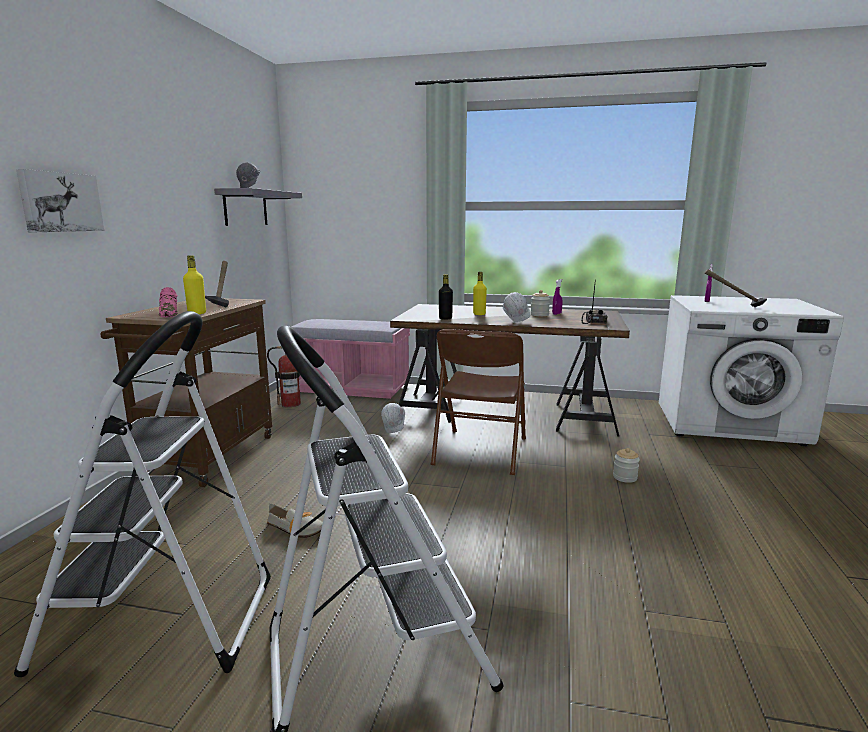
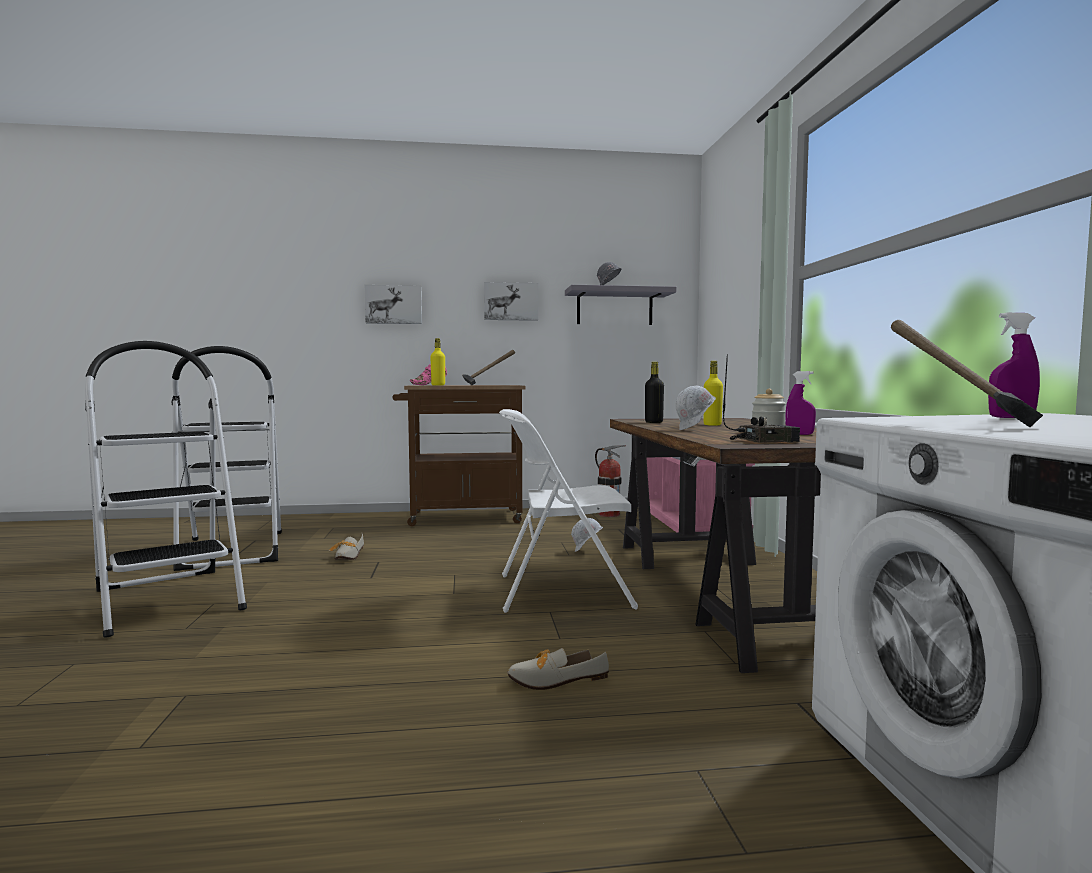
camera: 70 degrees right, 10 degrees down
(176, 200) = (511, 301): none -> picture
(480, 451) = (564, 591): brown chair -> white chair
(625, 477) = (551, 680): jar -> shoe

